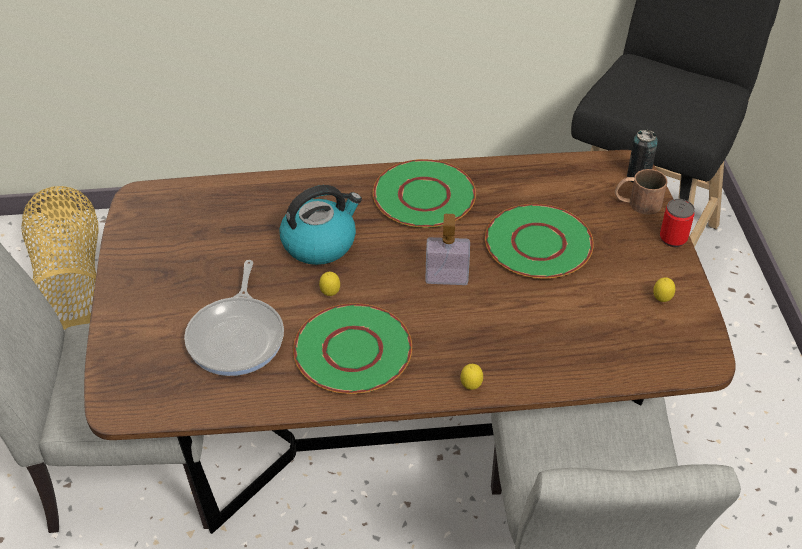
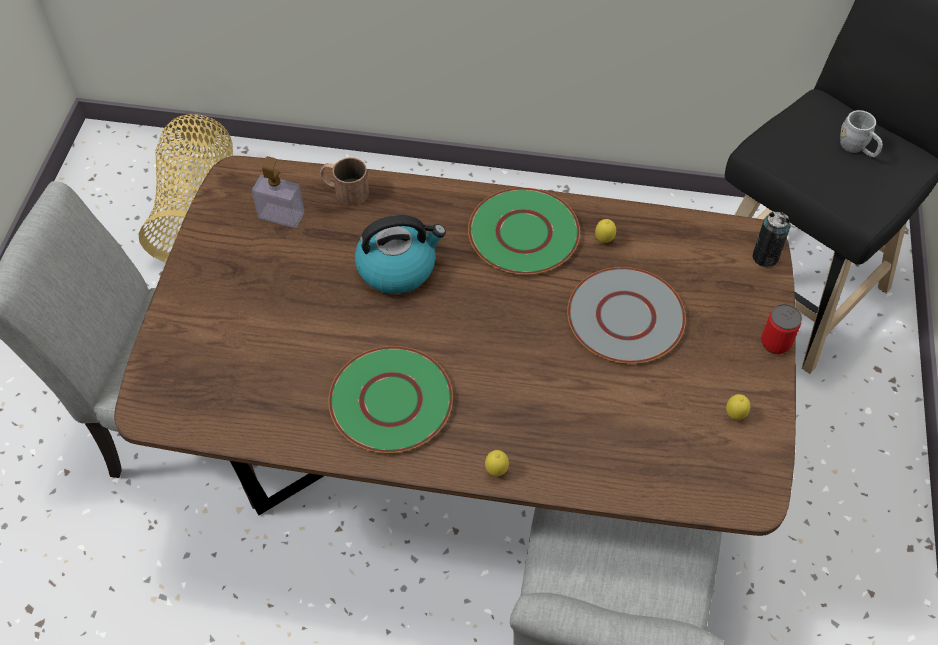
camera: 15 degrees right, 10 degrees up
(237, 336) = (283, 358): frying pan -> none
(330, 294) = (389, 330): lemon -> lemon (604, 240)
(446, 277) = (515, 336): soap dispenser -> soap dispenser (281, 215)
(537, 244) = (624, 317): green plate -> grey plate
(637, 203) = (751, 289): brown mug -> brown mug (344, 190)
(678, 88) = (857, 149): none -> grey mug

